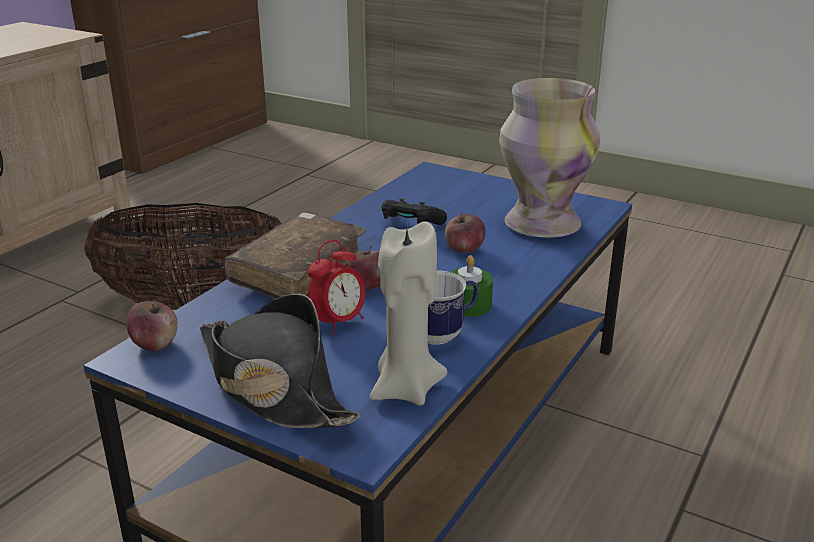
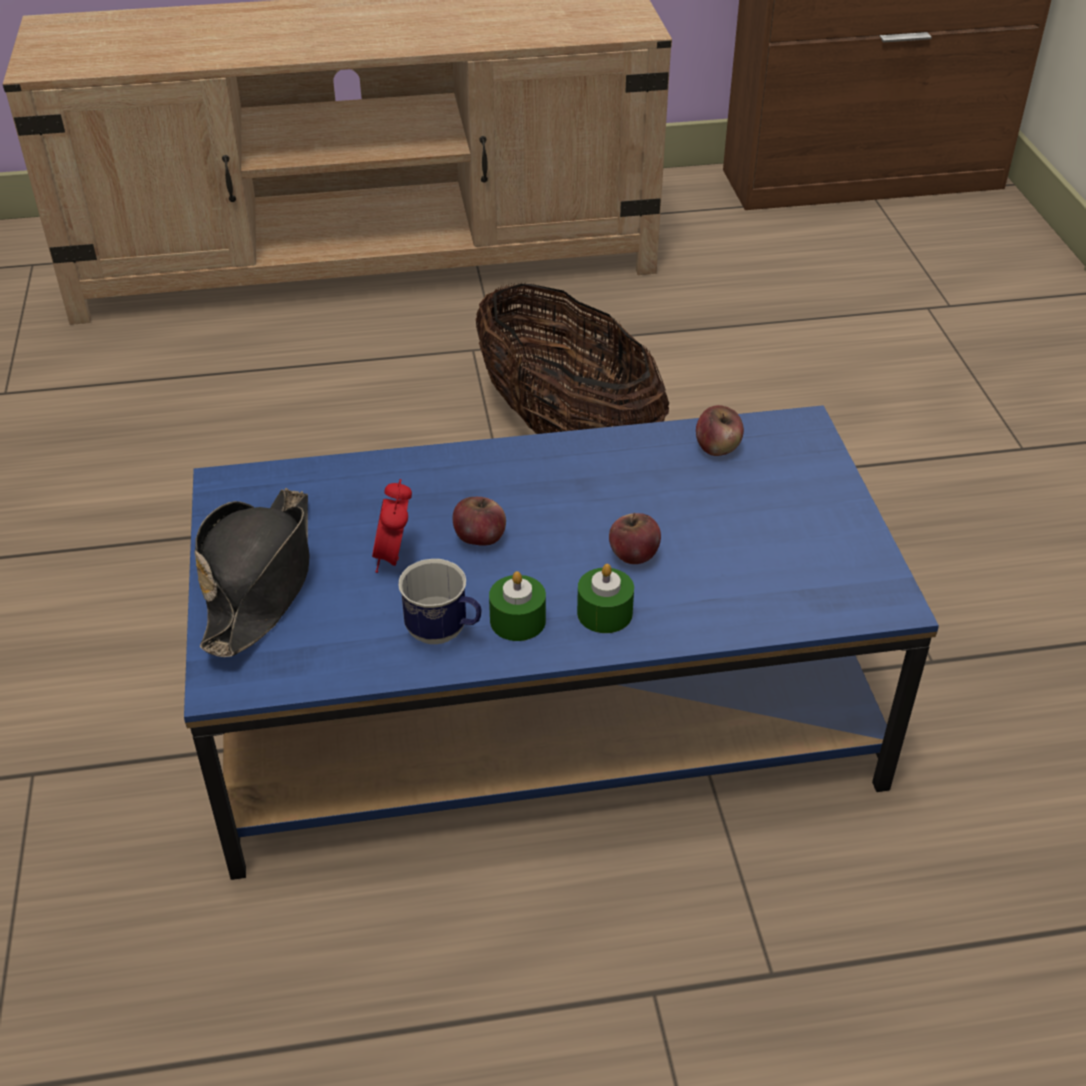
camera: 50 degrees right, 15 degrees up
(155, 344) = (254, 482): apple -> apple (717, 448)
(298, 272) = (455, 479): brown book -> none
(338, 322) = (394, 558): alarm clock -> alarm clock turned 90 degrees clockwise
(405, 389) = (329, 660): beige candle -> none
(410, 225) = (641, 489): black game controller -> none
(502, 276) = (604, 613): none -> green candle
(540, 224) = (771, 578): vase -> none

